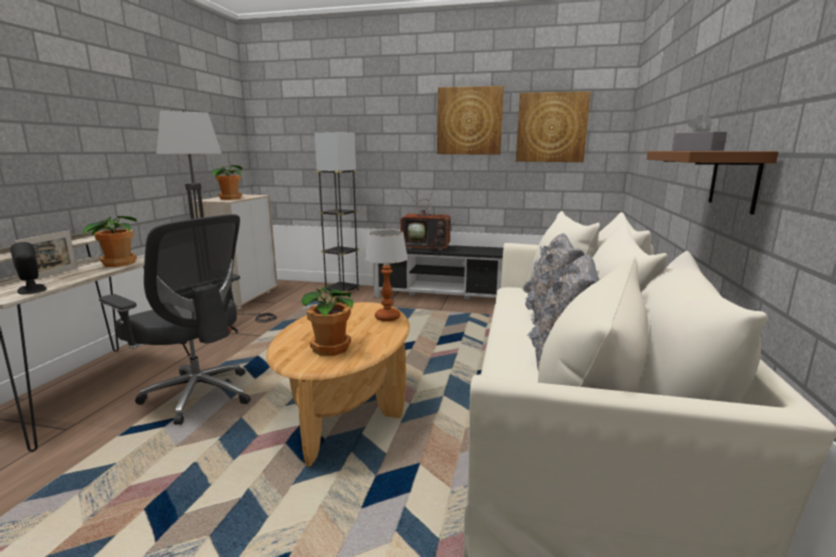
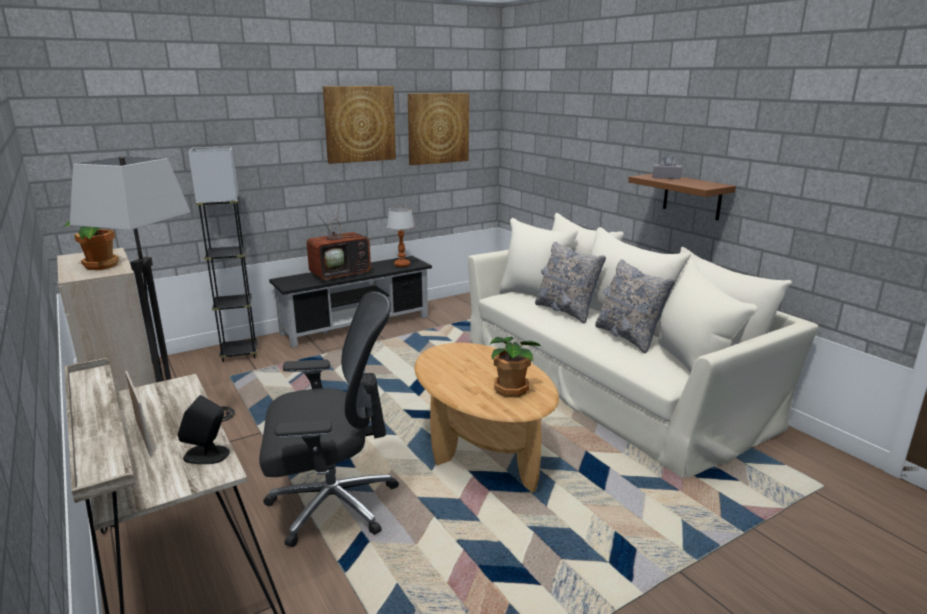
camera: 45 degrees left, 5 degrees up
(117, 264) = (173, 396): potted plant -> none
(387, 317) = (484, 352): table lamp -> table lamp (402, 265)

